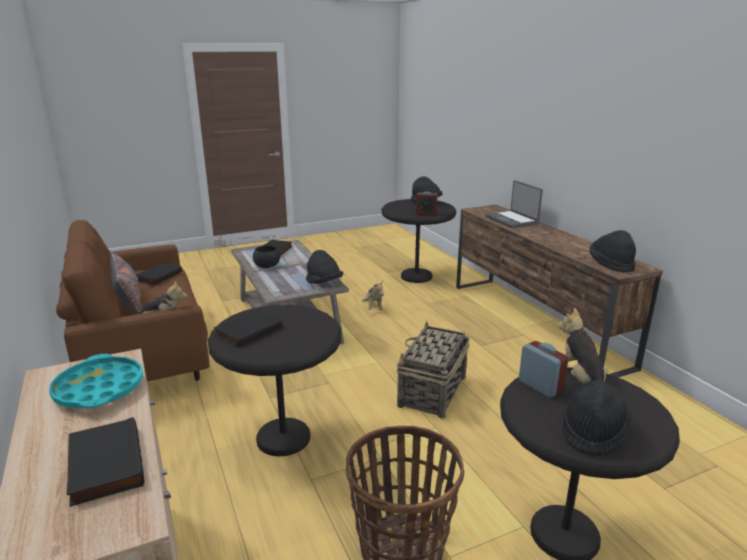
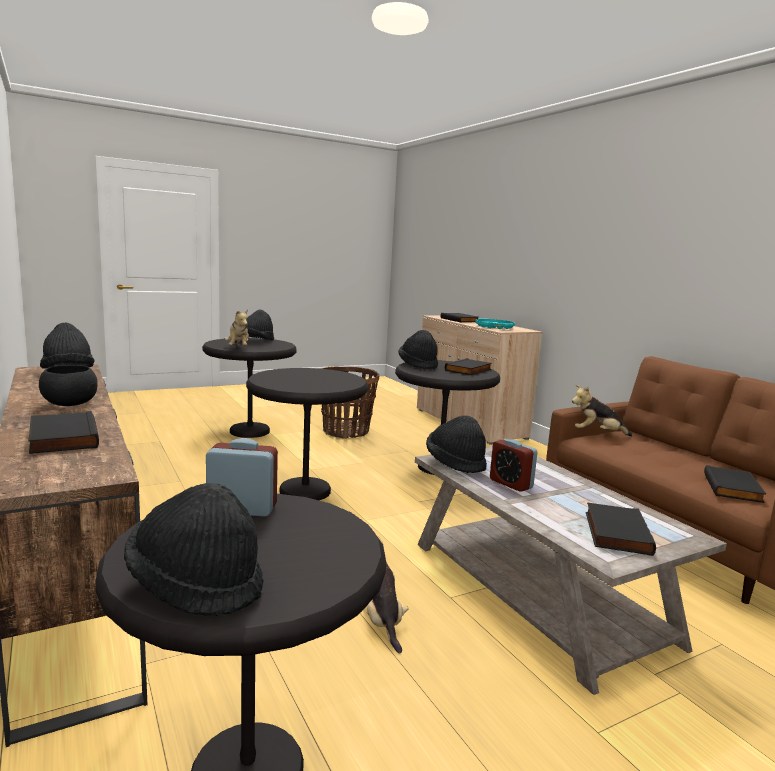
camera: 175 degrees right, 10 degrees down
(128, 300) = (692, 457): grey pillow -> none
(267, 266) = (579, 494): black bowl -> black bowl (70, 403)
(308, 340) = (418, 365): none -> black hat
(432, 392) = (305, 491): basket -> black side table
(512, 220) = (61, 437): laptop -> black book
(540, 386) = (267, 348): alarm clock -> alarm clock (510, 484)

